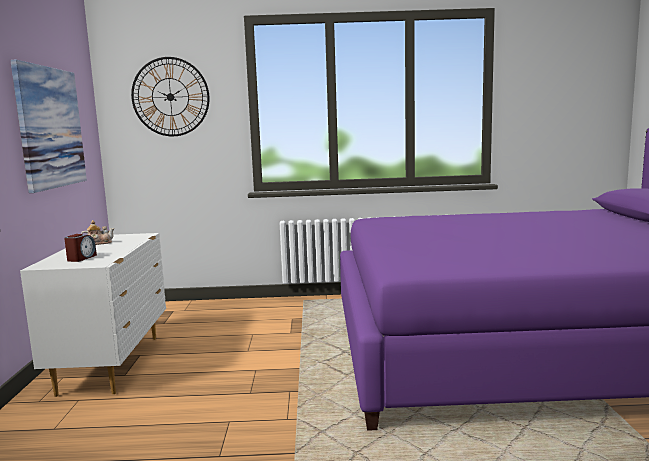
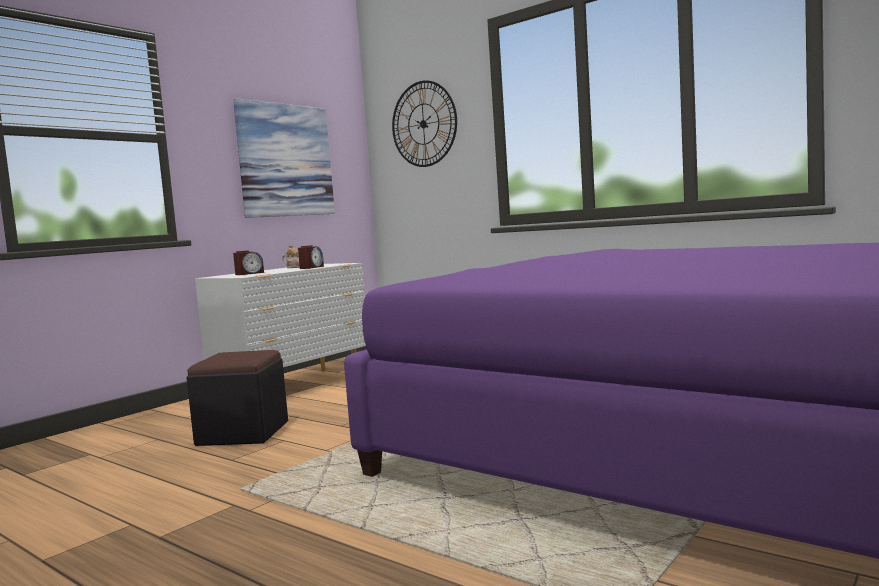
camera: 40 degrees right, 5 degrees down
(128, 243) = (311, 267): none -> alarm clock
(169, 426) = (243, 433): none -> black ottoman

